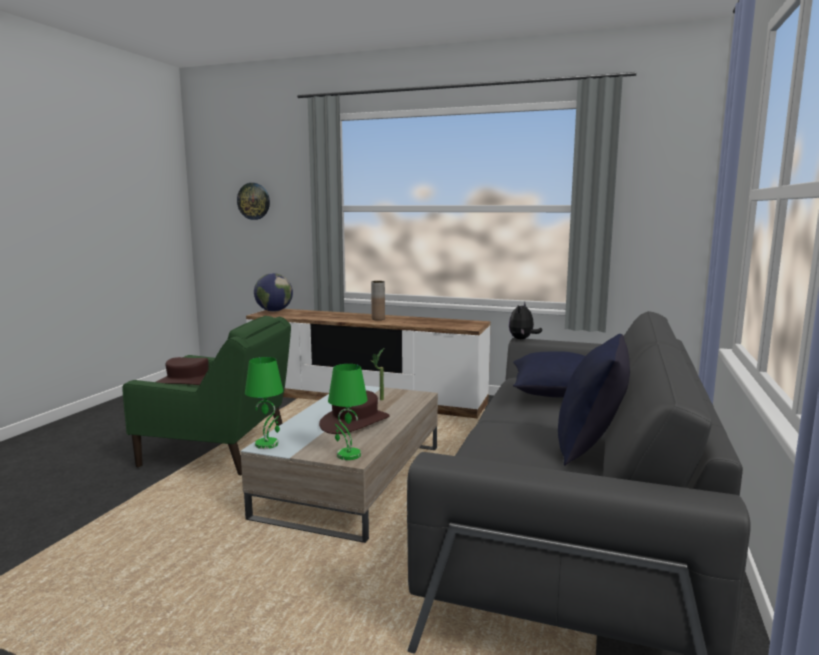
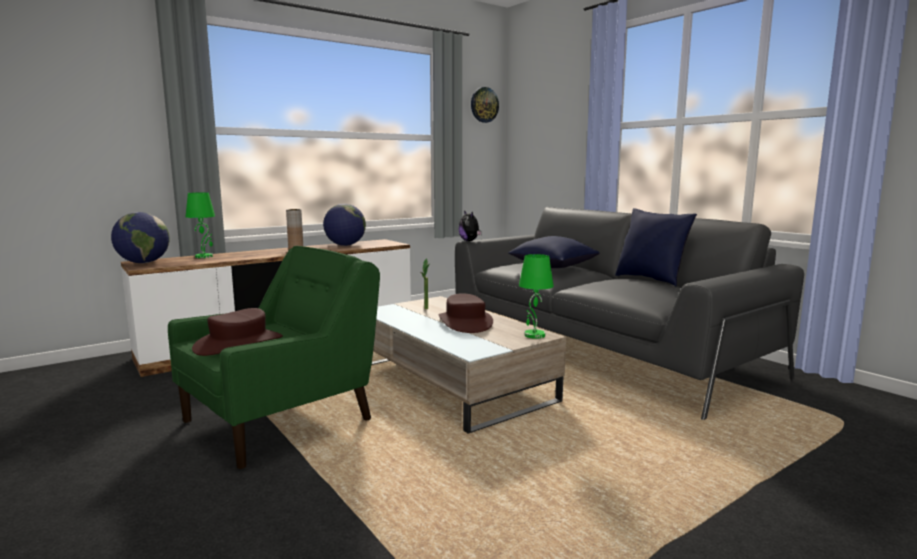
camera: 55 degrees left, 0 degrees up
(254, 201) = (49, 114): wall clock -> wall clock (484, 105)
(267, 444) = (470, 351): green table lamp -> green table lamp (204, 256)
(429, 321) = (345, 245): none -> globe

